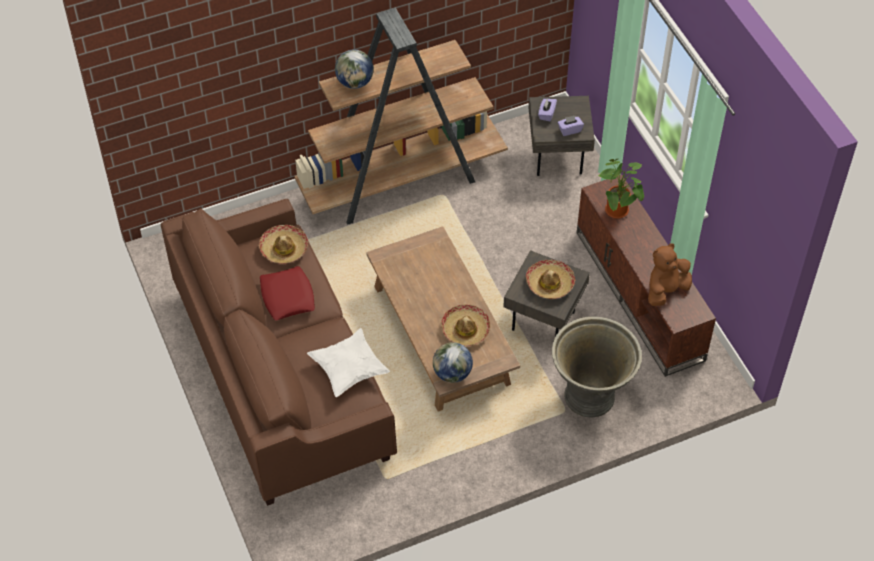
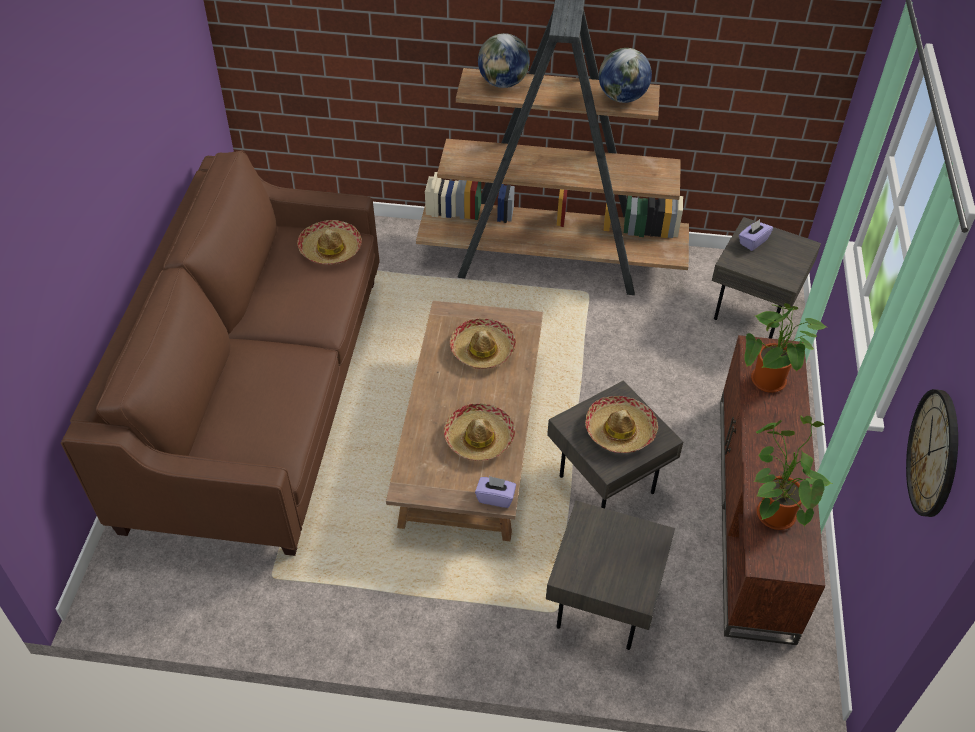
camera: 30 degrees right, 5 degrees down
(287, 297) = (290, 299): red pillow -> none
(349, 370) = (286, 412): white pillow -> none
(424, 271) = (482, 350): none -> hat
(452, 373) = (421, 483): globe -> globe (622, 98)
(569, 130) = (770, 269): purple tissue box -> purple tissue box (495, 498)
(590, 396) = (604, 609): grey planter -> grey side table
(665, 290) = (772, 512): brown plush toy -> potted plant
(754, 224) = (934, 453): none -> wall clock

